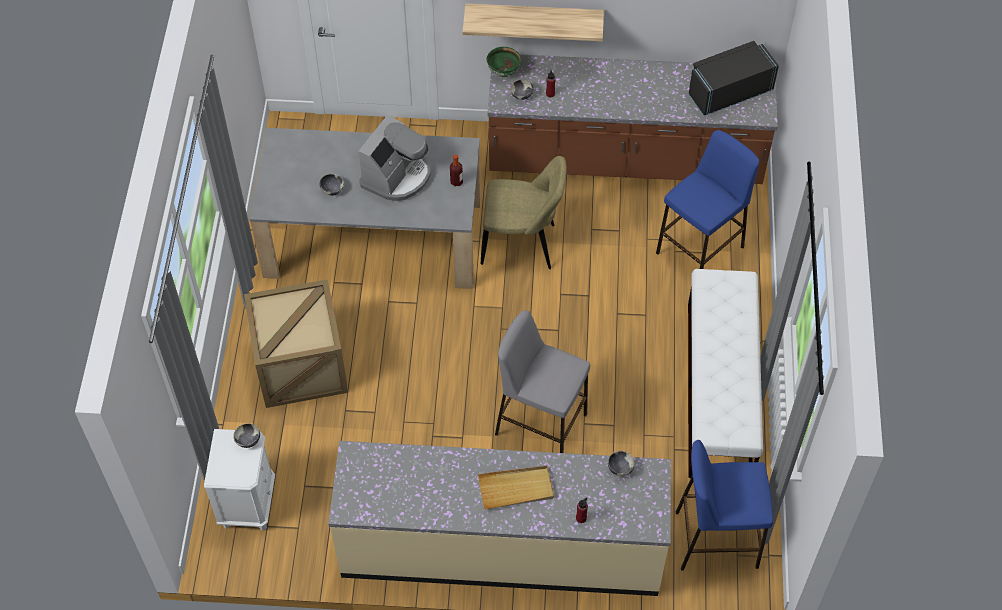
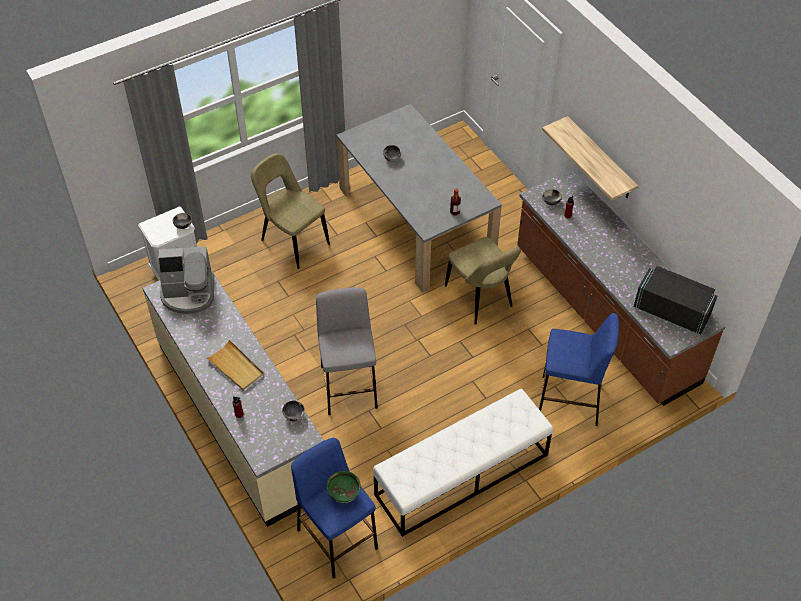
camera: 55 degrees right, 5 degrees down
(299, 364) = (292, 240): crate -> beige chair
(397, 176) = (431, 182): coffee machine -> coffee machine (188, 294)
(503, 71) = (561, 182): green bowl -> green bowl (344, 494)

